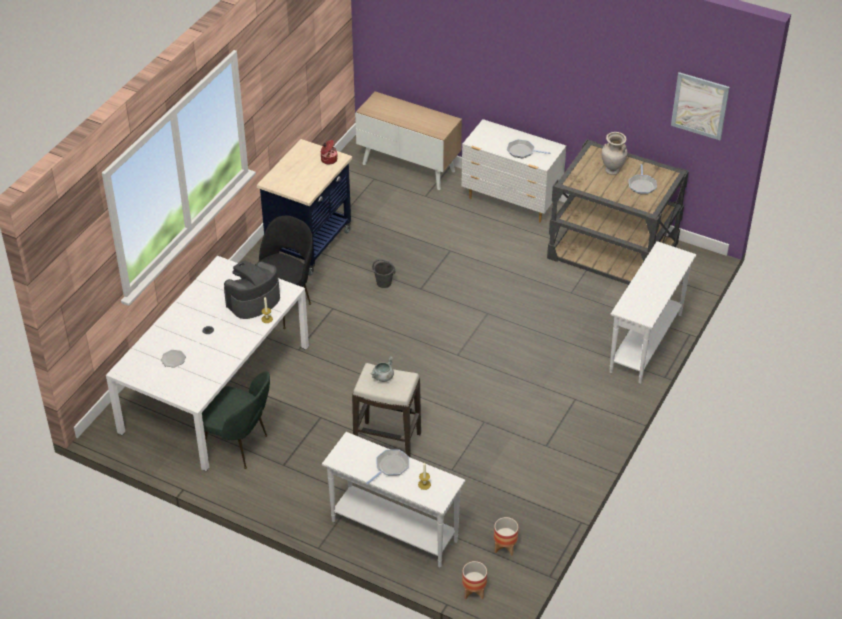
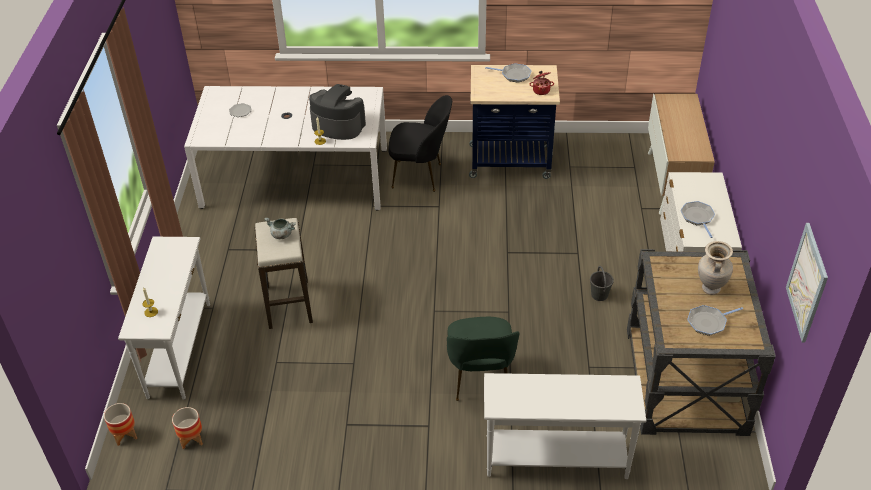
camera: 65 degrees right, 0 degrees up
(240, 447) = (236, 217): green chair -> green chair (480, 383)
(384, 283) = (496, 226): grey bucket -> grey bucket (599, 295)
(391, 466) = (165, 281): frying pan -> frying pan (514, 75)

